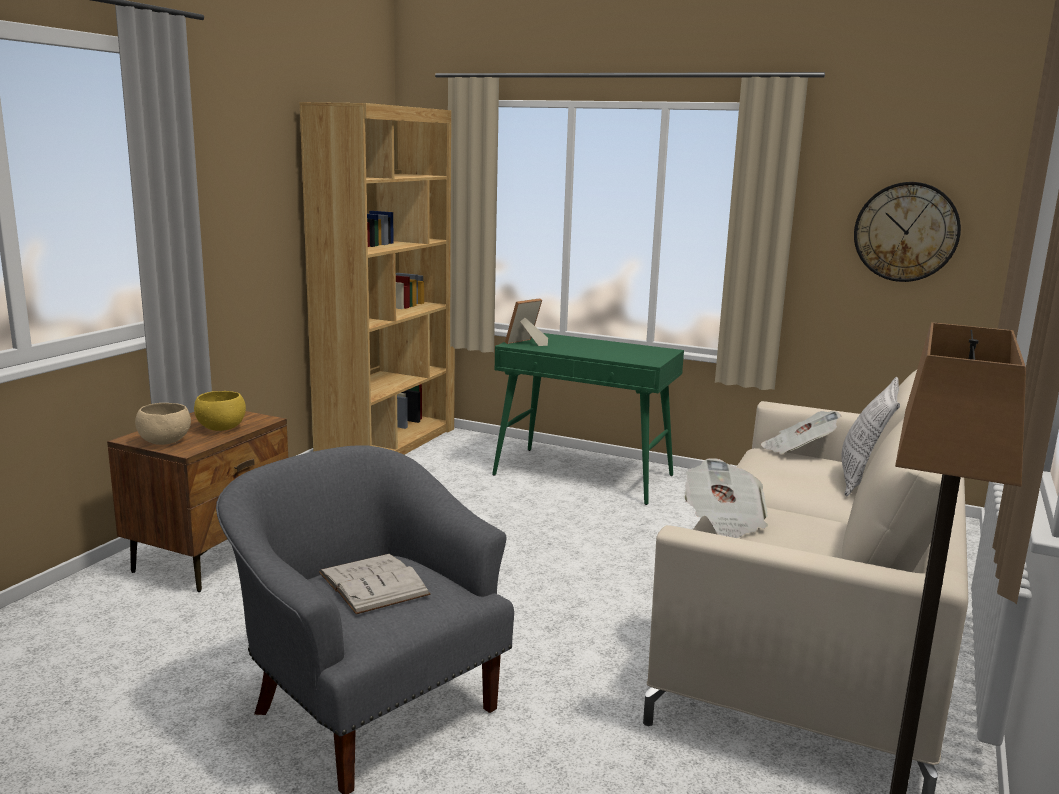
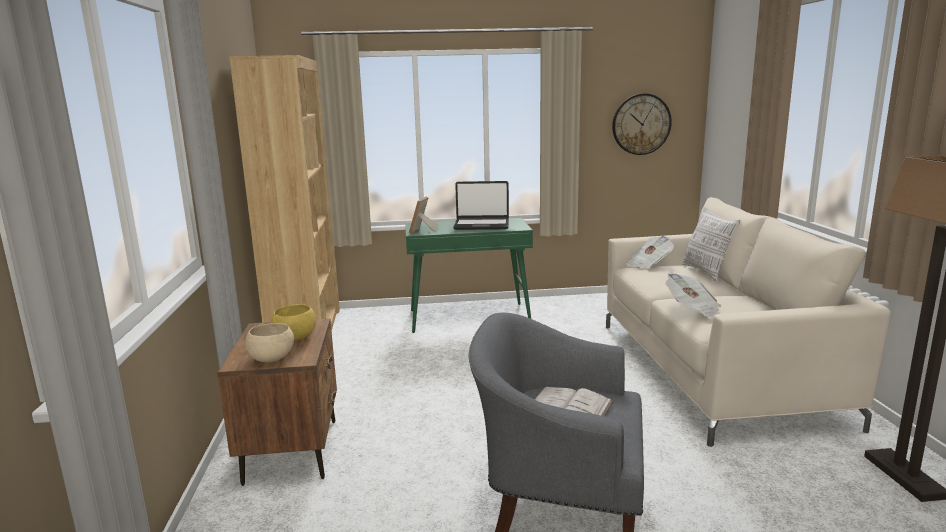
camera: 30 degrees left, 0 degrees up
(610, 350) = (481, 225): none -> laptop

